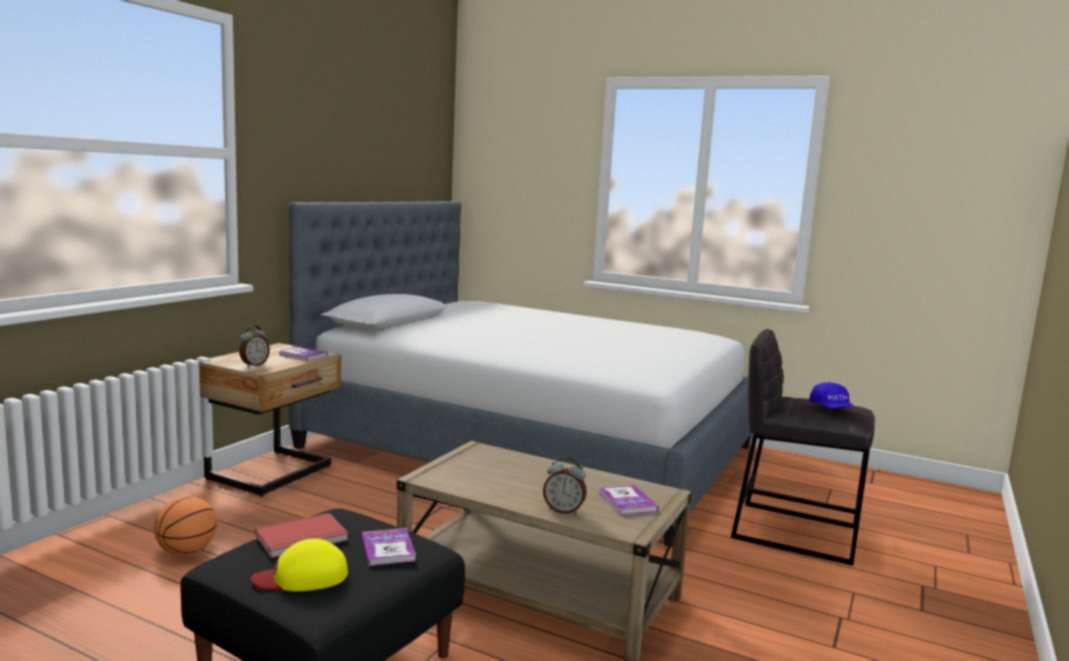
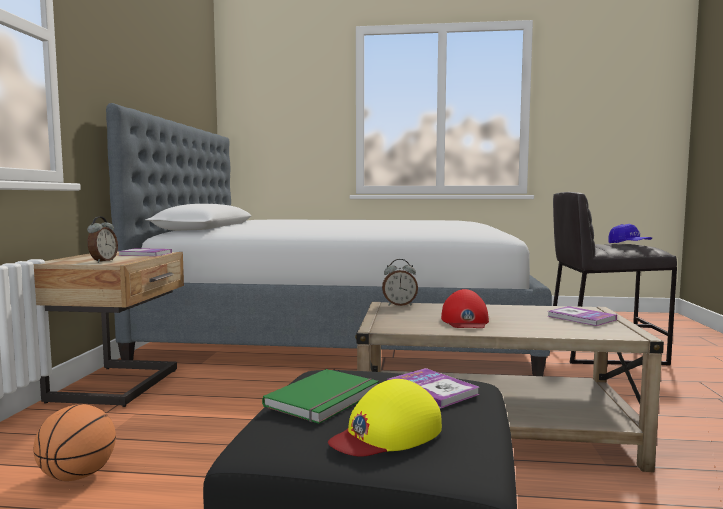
camera: 20 degrees left, 5 degrees down
(303, 539) = (326, 399): red book -> green book
(510, 483) = (465, 321): none -> red cap
(563, 510) = (548, 330): alarm clock -> alarm clock (399, 305)

